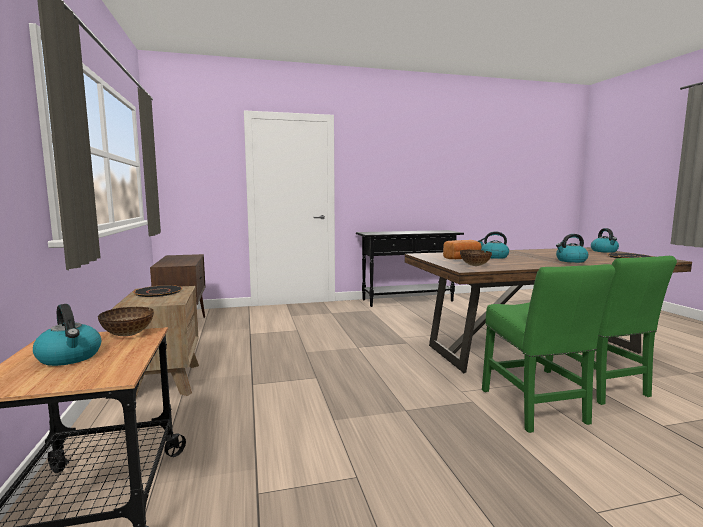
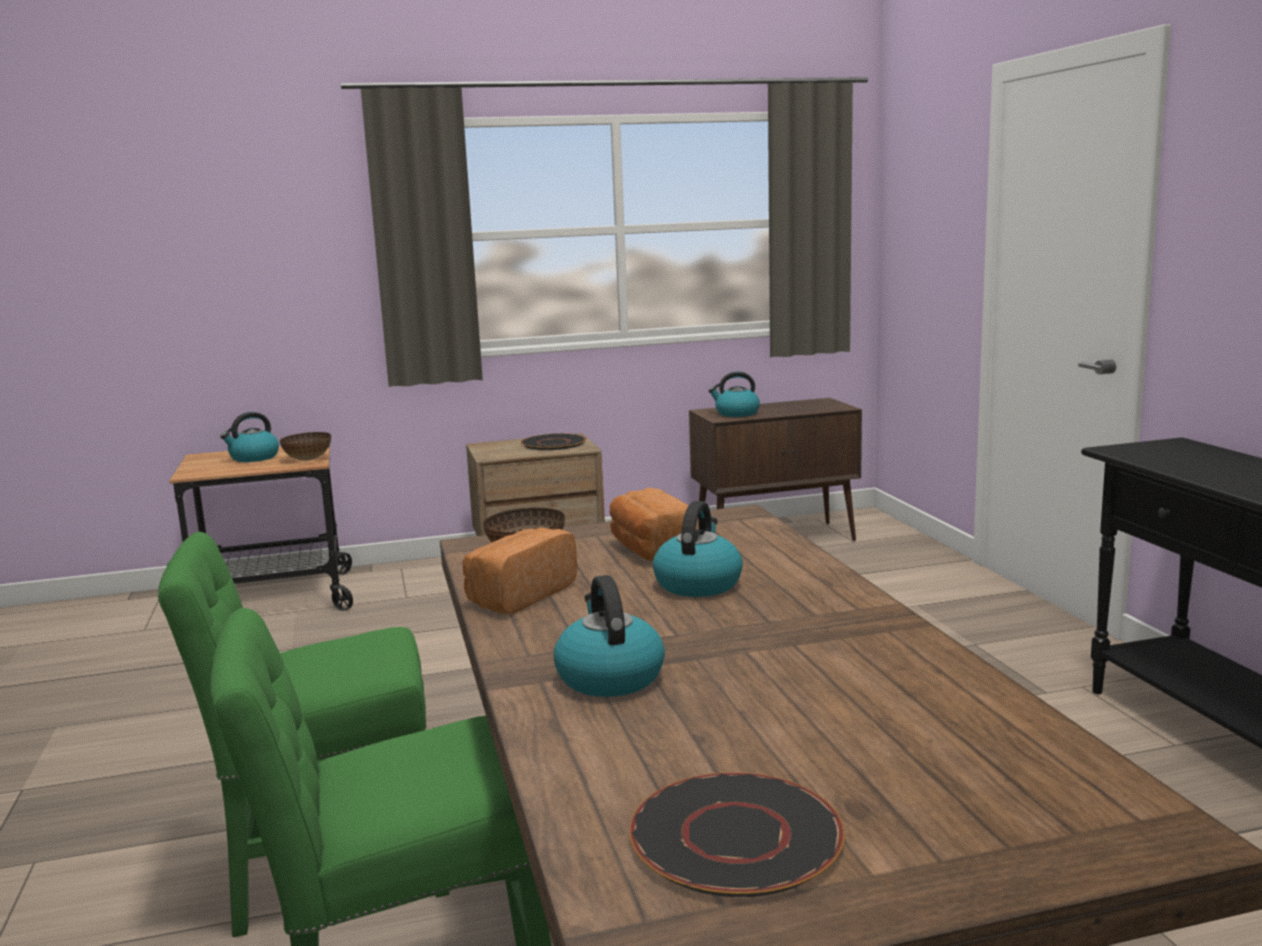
camera: 90 degrees right, 5 degrees up
(519, 265) = (518, 595): none -> bread
(604, 251) = (1007, 838): kettle -> kettle (736, 413)

